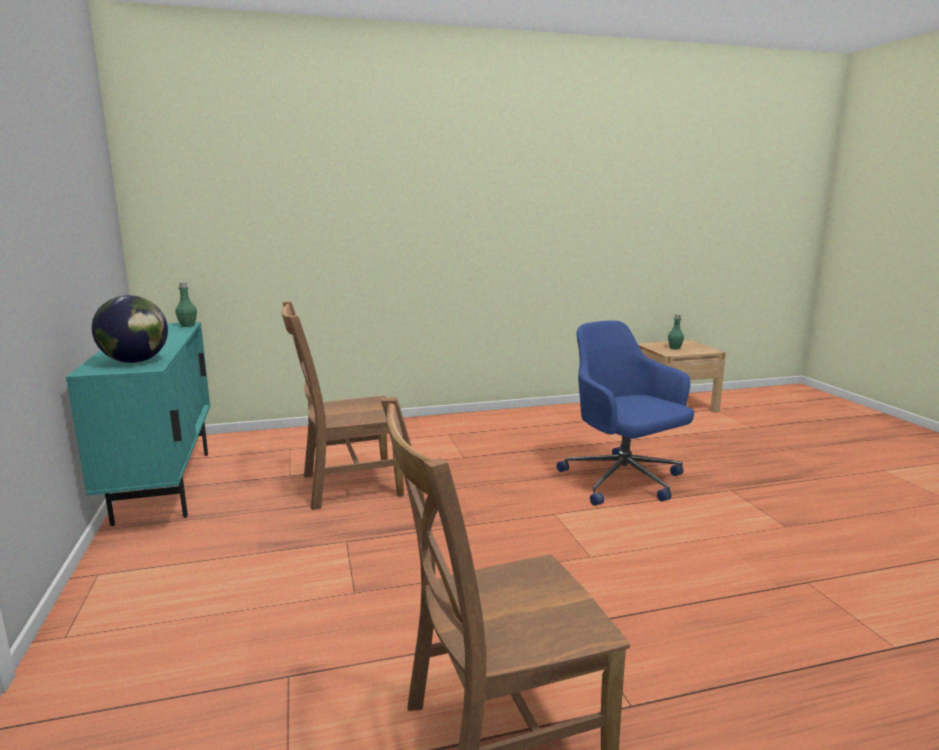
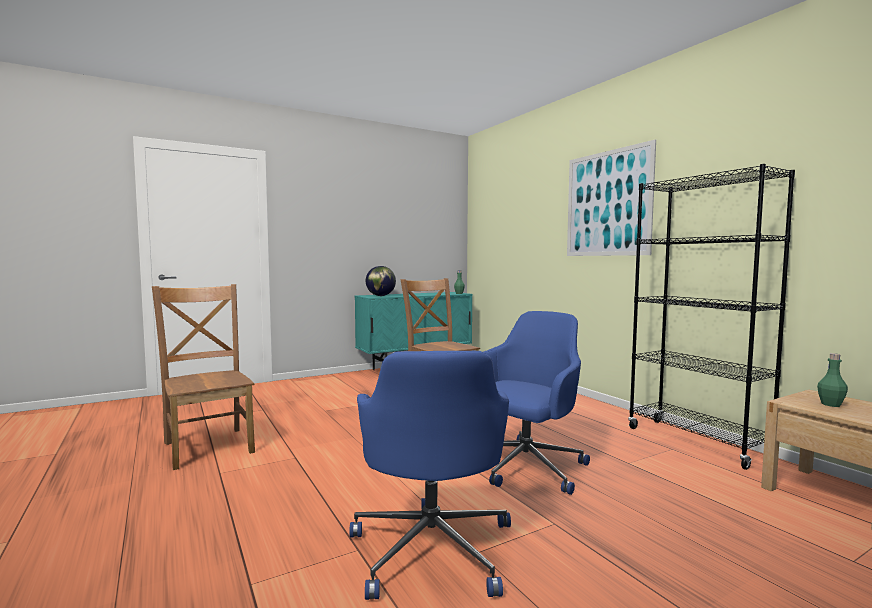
camera: 75 degrees right, 10 degrees down
(448, 185) = (607, 203): none -> picture
(578, 411) = (696, 443): none -> black bookcase
(787, 544) = (432, 547): none -> blue office chair

